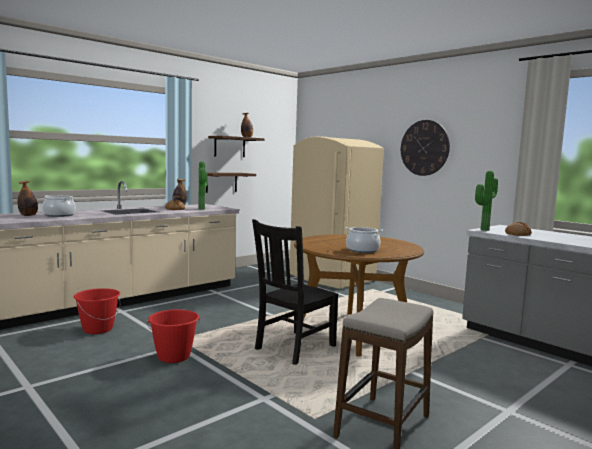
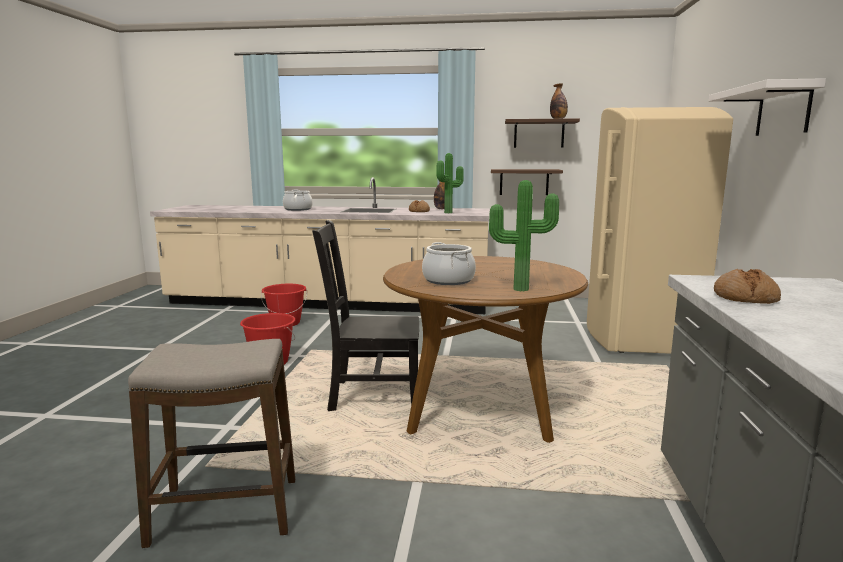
camera: 50 degrees right, 5 degrees up
(28, 215) = (278, 208): bottle -> none
(424, 148) = (783, 110): wall clock -> white shelf
(483, 229) = (707, 279): potted plant -> potted plant (520, 288)

